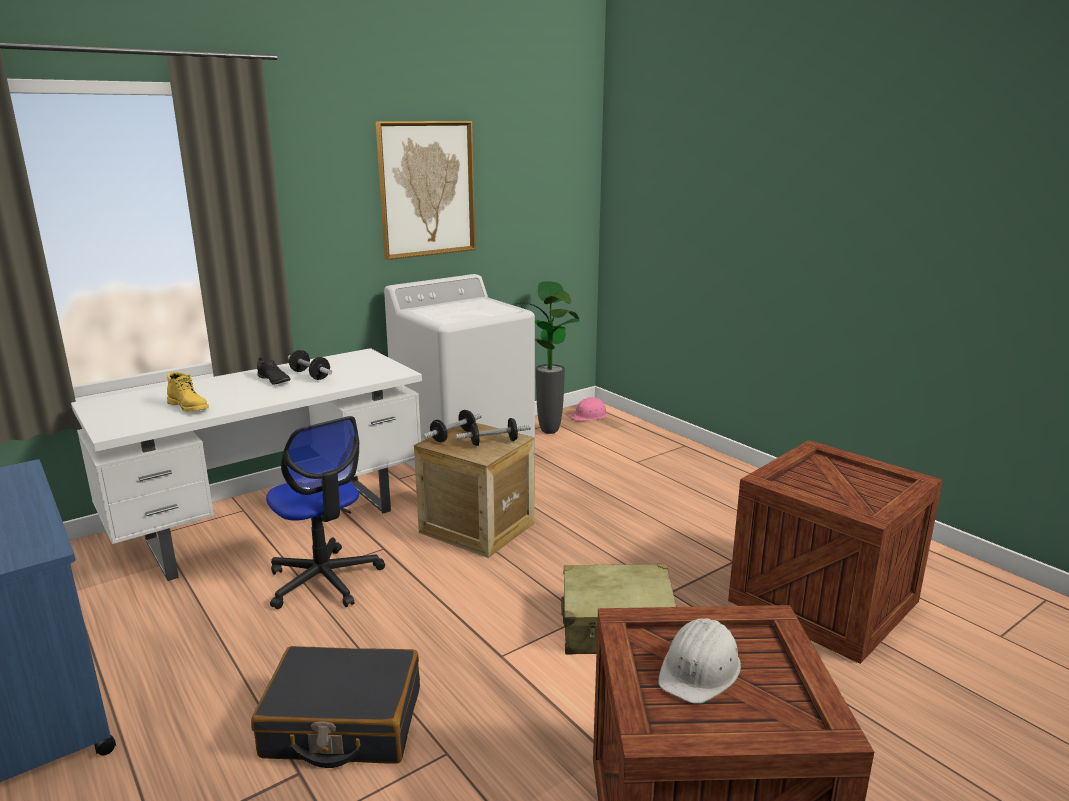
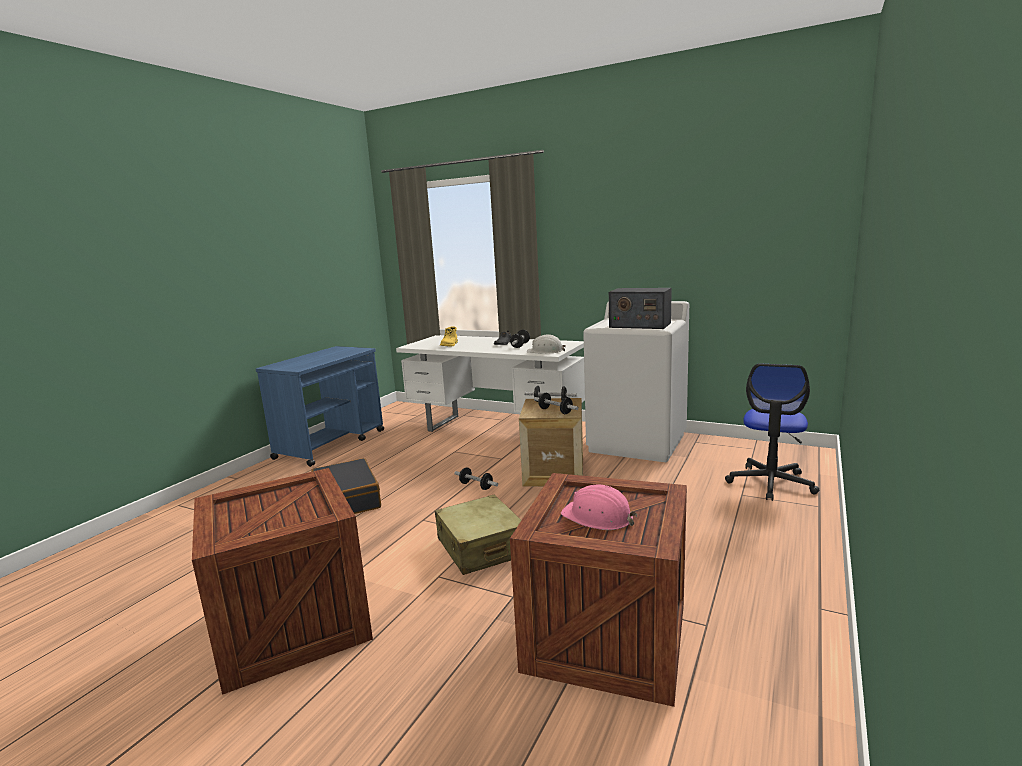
camera: 65 degrees right, 5 degrees down
(324, 580) = (457, 457): office chair -> office chair (770, 483)
(427, 189) = (653, 232): picture -> none
(446, 589) = (476, 486): none -> dumbbell
(480, 311) = (639, 325): none -> radio
(550, 431) = (735, 451): potted plant -> none
(589, 415) = (795, 455): pink hard hat -> pink hard hat (598, 517)
(700, 669) = (277, 505): white hard hat -> white hard hat (545, 351)

